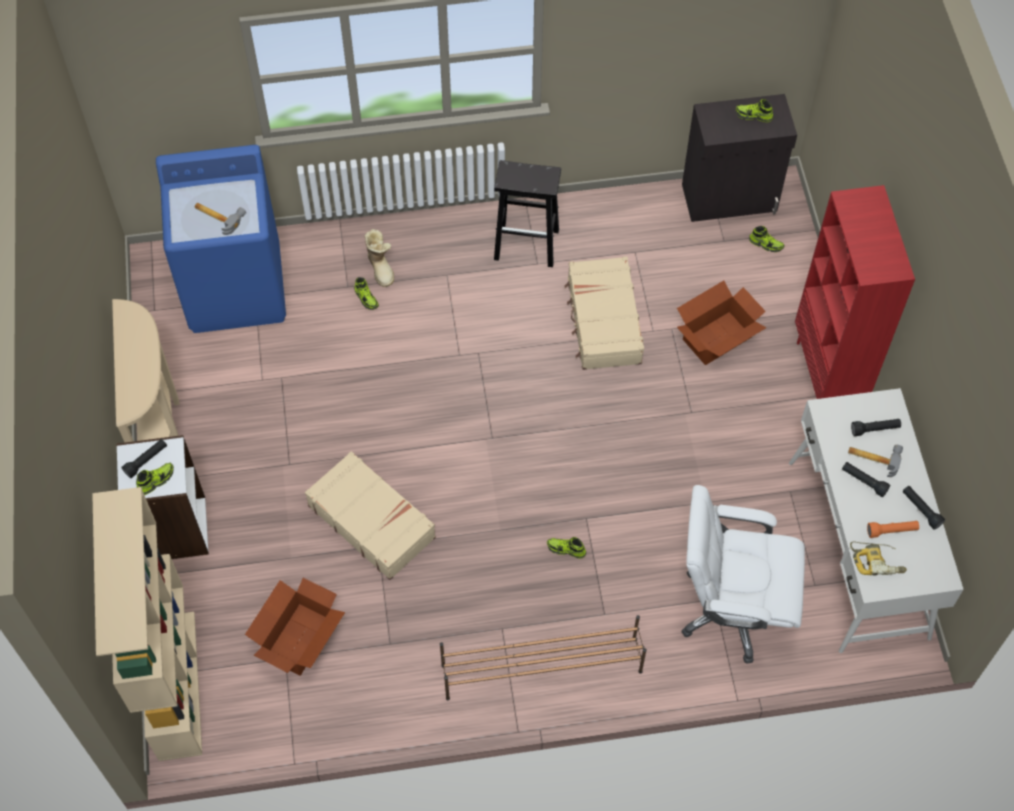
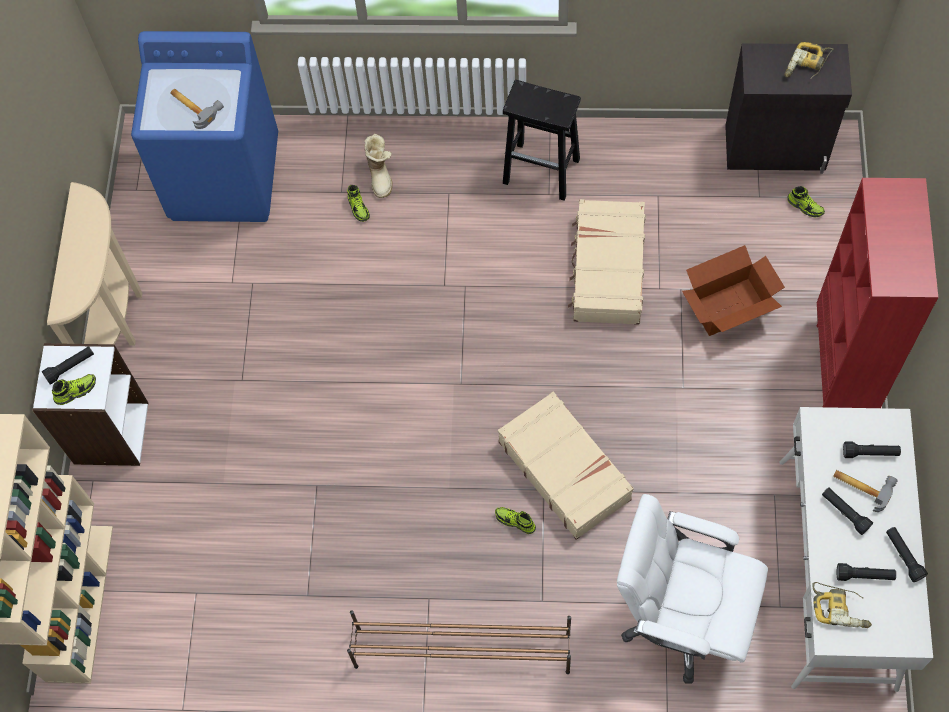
camera: 15 degrees right, 5 degrees up
(298, 639) = (213, 574): cardboard box -> none
(372, 521) = (315, 456): beige suitcase -> beige suitcase (565, 470)
(753, 116) = (806, 65): shoe -> power drill
(892, 531) = (864, 575): orange flashlight -> black flashlight

